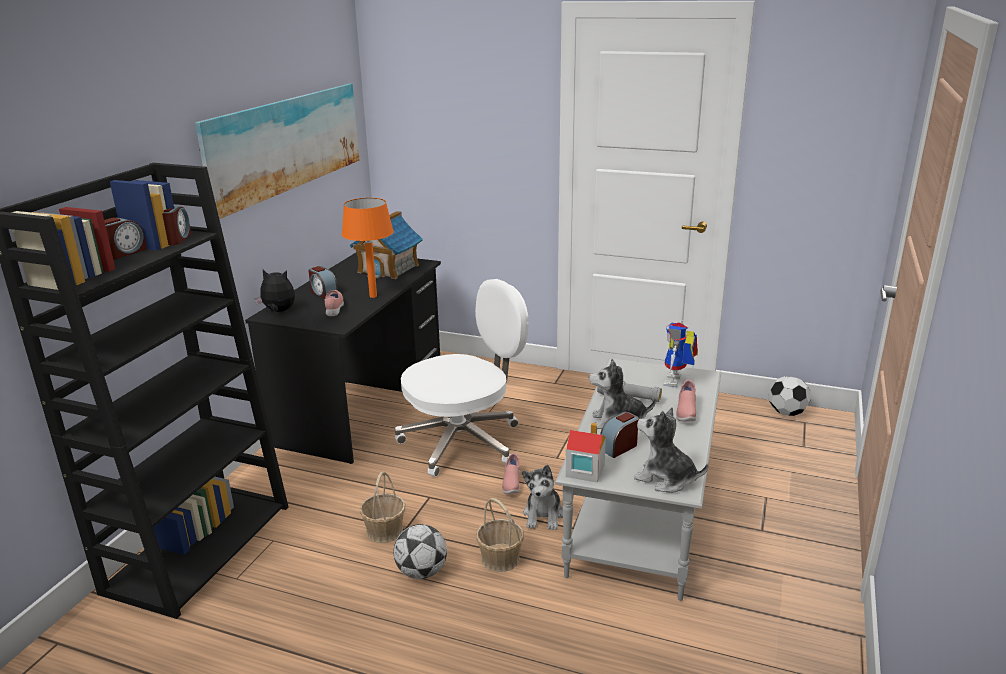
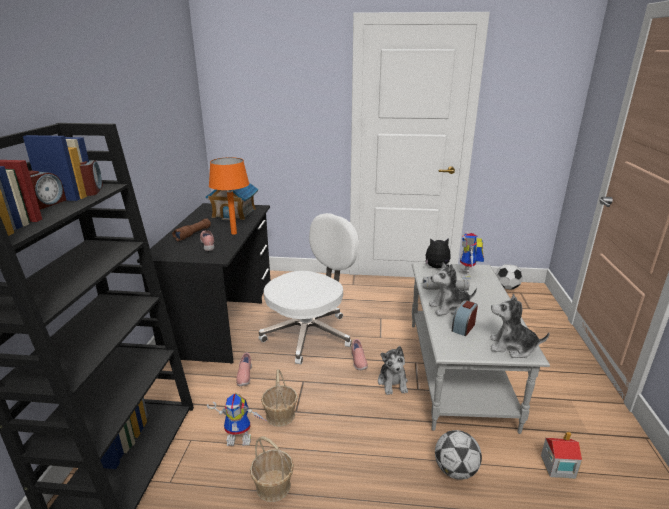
camera: 15 degrees left, 0 degrees up
(278, 311) = (163, 251): plush toy -> plush toy (437, 268)
(284, 144) = (153, 117): picture -> none
(323, 293) = (193, 234): alarm clock -> brown flashlight
(330, 547) = (241, 437): none -> toy robot
(422, 572) = (324, 446): football -> football (455, 470)
(500, 559) = (379, 423): basket -> basket (273, 486)
(584, 470) = (452, 349): toy house -> toy house (557, 466)
(685, 412) = (489, 295): pink shoe -> pink shoe (244, 376)

